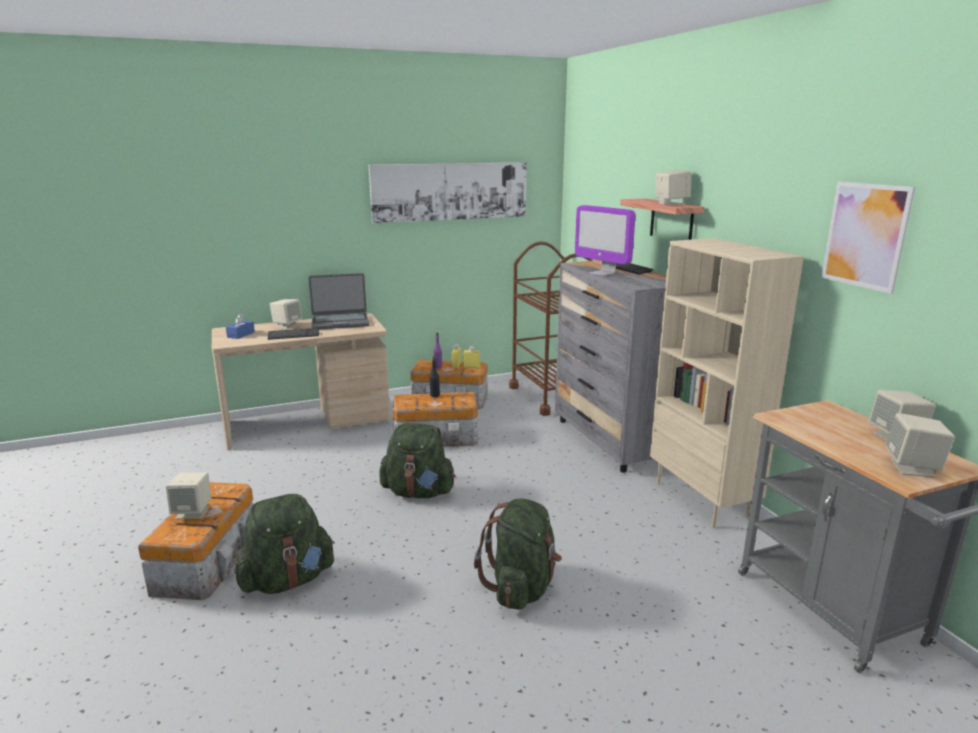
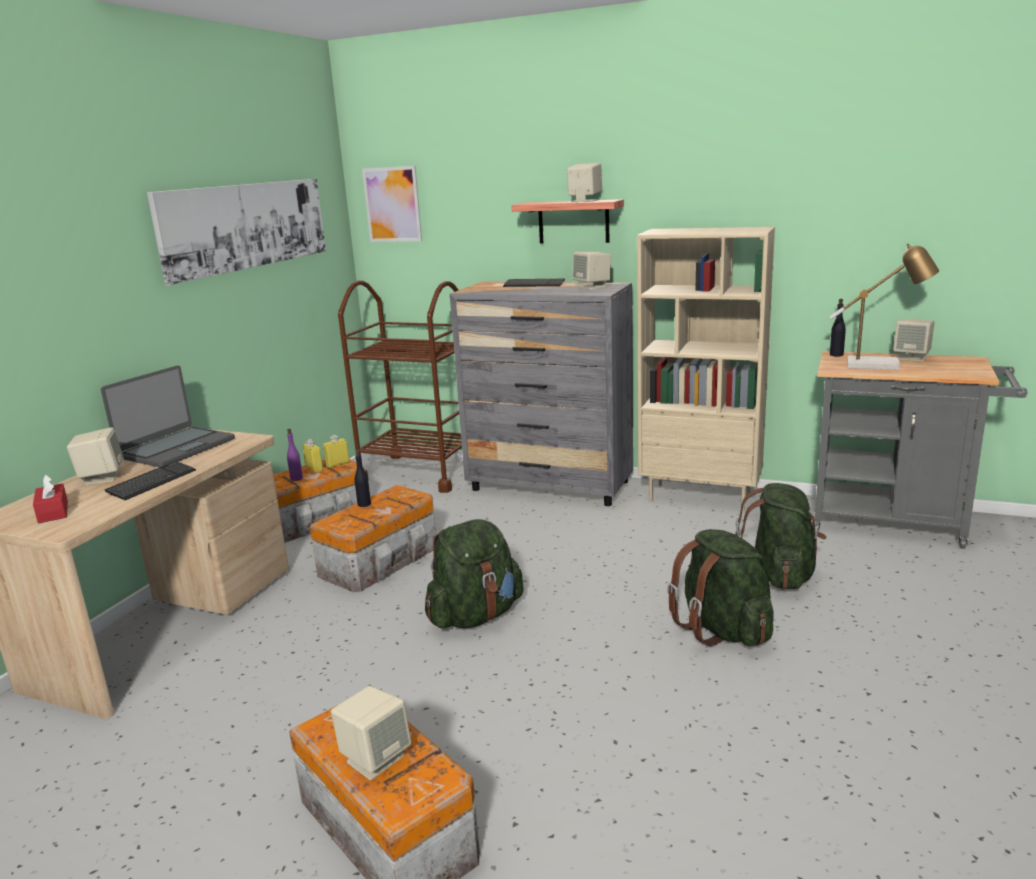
camera: 45 degrees left, 0 degrees up
(241, 334) = (53, 512): blue tissue box -> red tissue box
(288, 580) = (526, 773): green backpack -> green backpack (780, 575)
(602, 273) = (528, 291): monitor -> none
(826, 407) = (836, 355): none -> black bottle
(835, 431) = (881, 365): none -> table lamp
(865, 235) = (835, 197): picture -> picture (392, 204)
(913, 468) = (963, 369): beige speaker -> beige speaker (592, 287)

